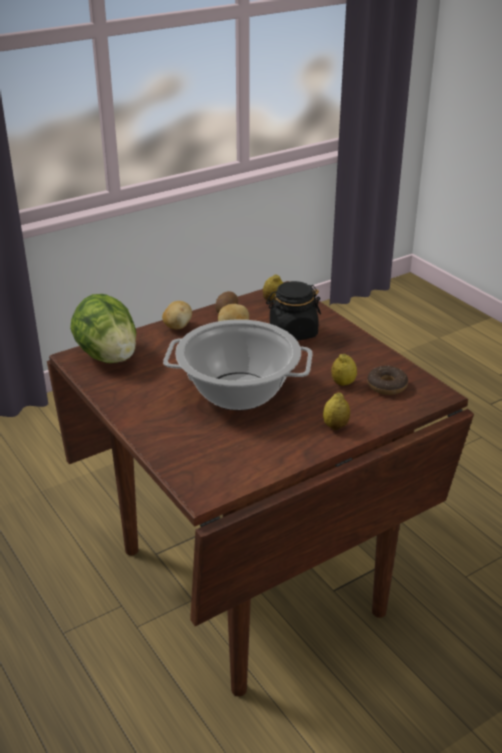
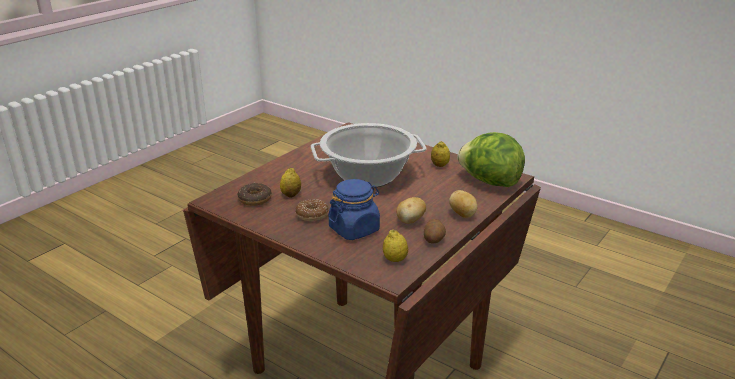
camera: 160 degrees right, 5 degrees down
(293, 332) = (354, 229): black jar -> blue jar
(328, 354) = (312, 215): none -> donut
(335, 426) = (287, 168): lemon -> lemon (439, 165)

